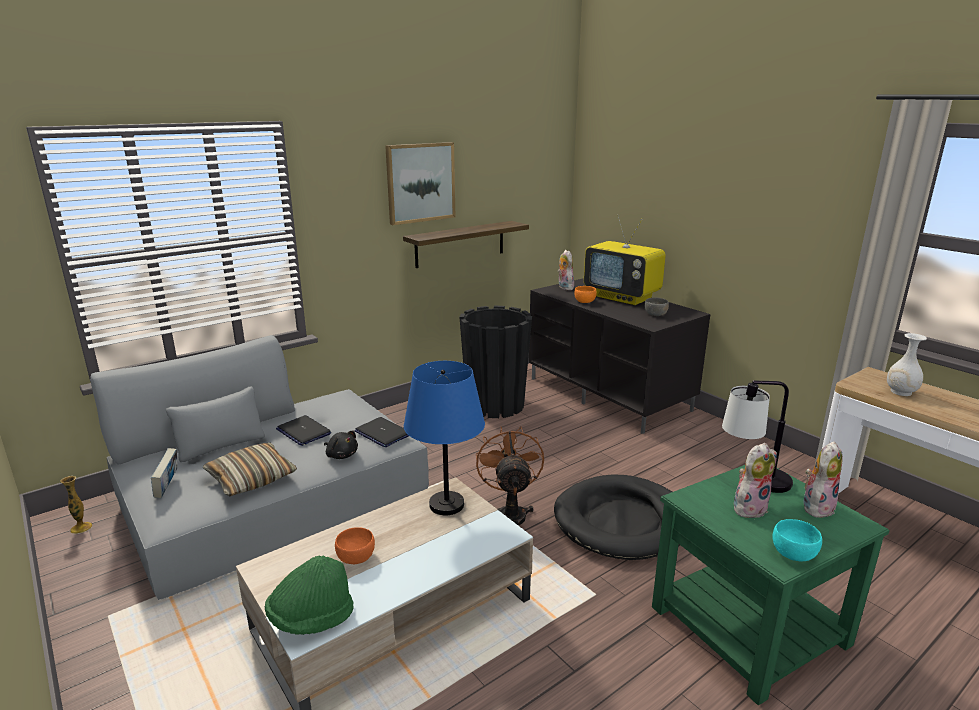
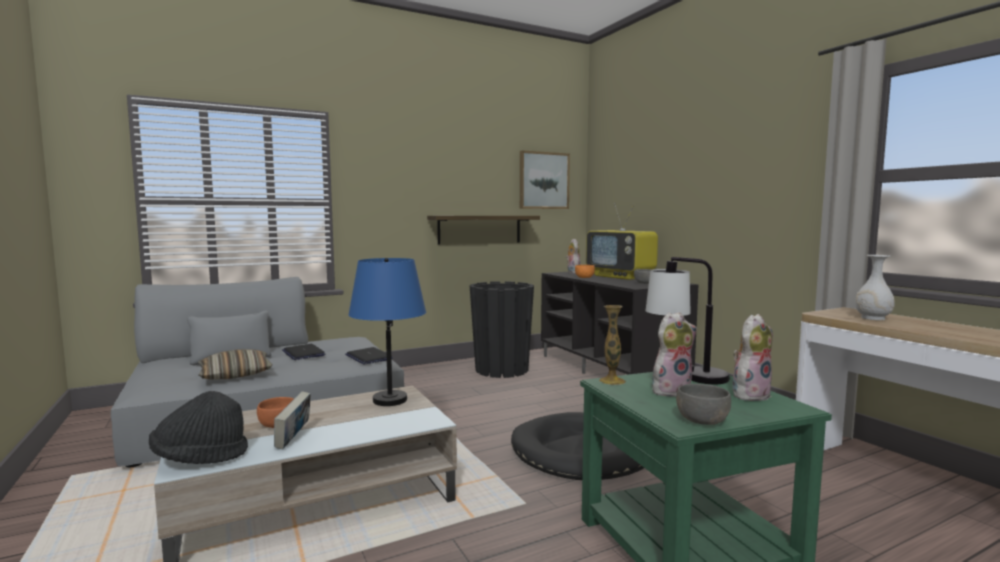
camera: 10 degrees right, 15 degrees down
(81, 528) = (103, 420): vase -> vase (612, 381)
(168, 487) = (163, 375): book -> book (293, 440)
(311, 618) = (200, 458): green hat -> black hat
(341, 455) = (322, 367): black plush toy -> none
(420, 182) = (444, 173): picture -> picture (543, 180)
(510, 514) = (473, 438): brown fan -> none
(793, 553) = (701, 420): turquoise bowl -> grey bowl

